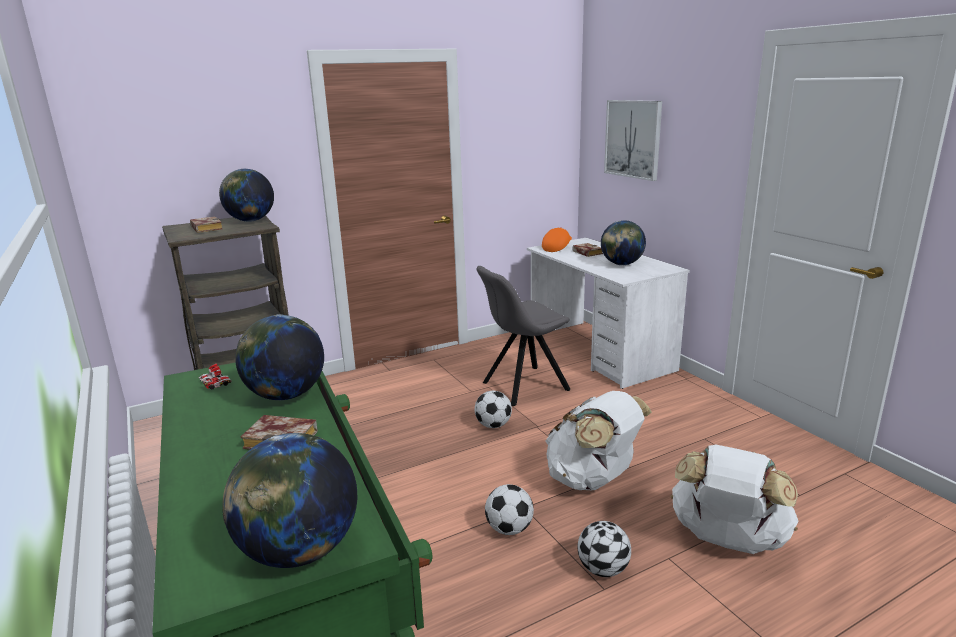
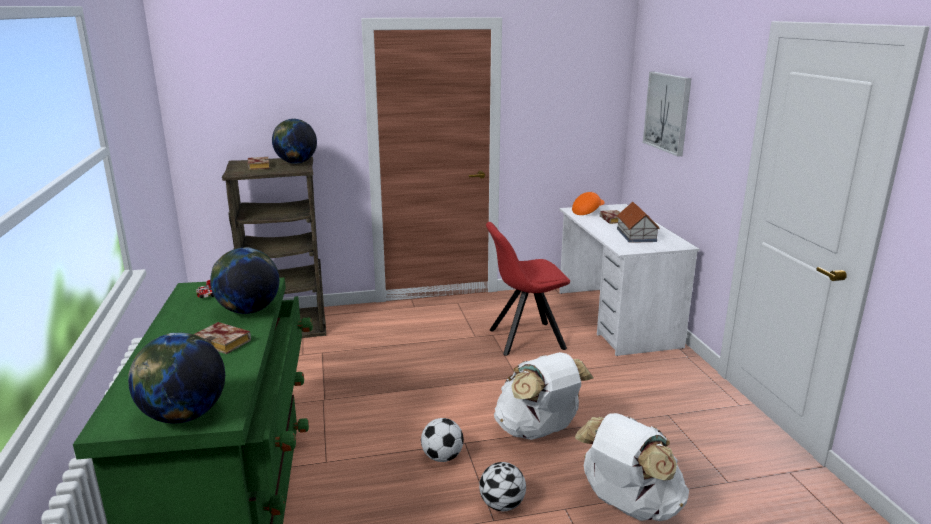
camera: 15 degrees right, 0 degrees up
(493, 425) = (478, 369): football -> none
(524, 386) = (526, 339): grey chair -> red chair
(621, 264) = (636, 235): globe -> toy house

